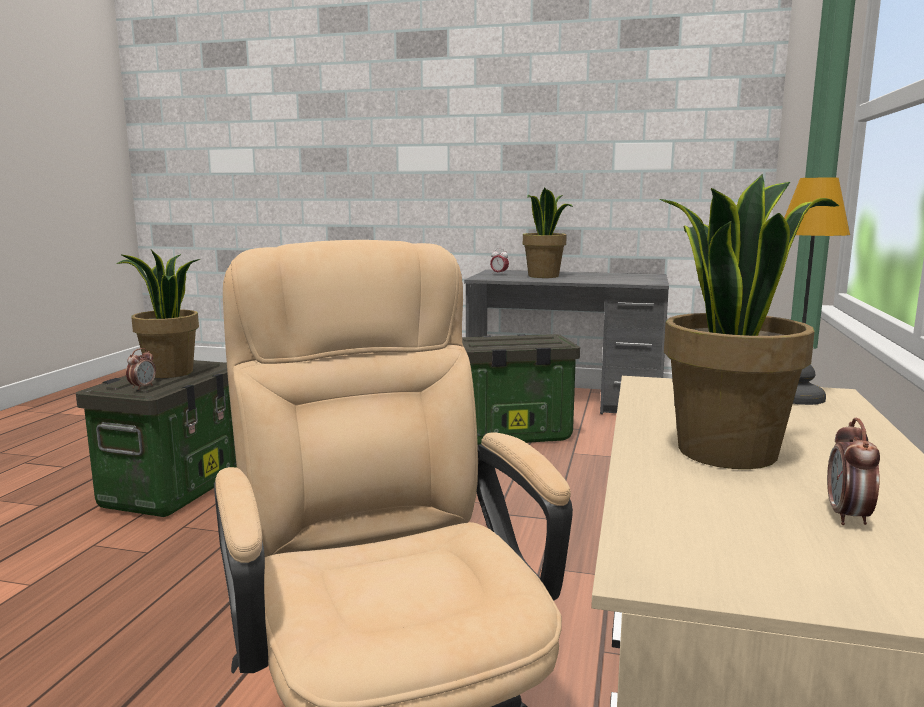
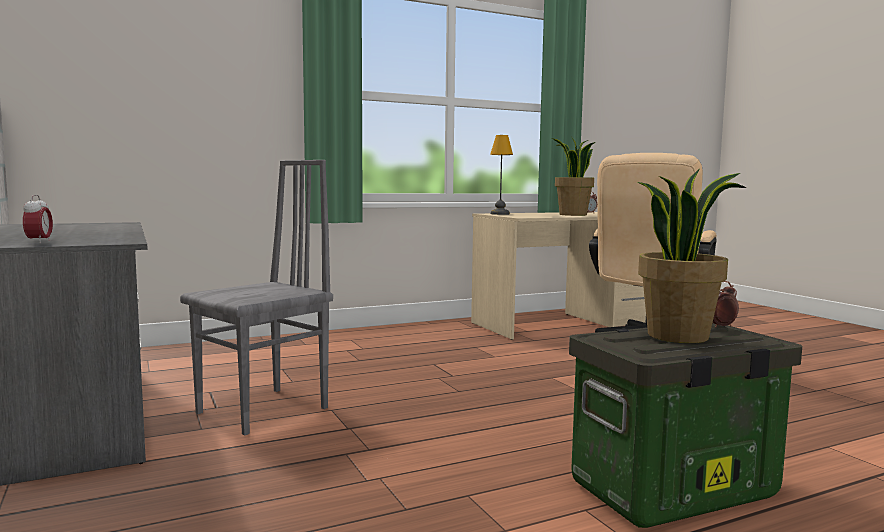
camera: 130 degrees left, 5 degrees down
(509, 434) = (265, 410): storage box -> grey chair
(544, 276) = (68, 234): potted plant -> none

